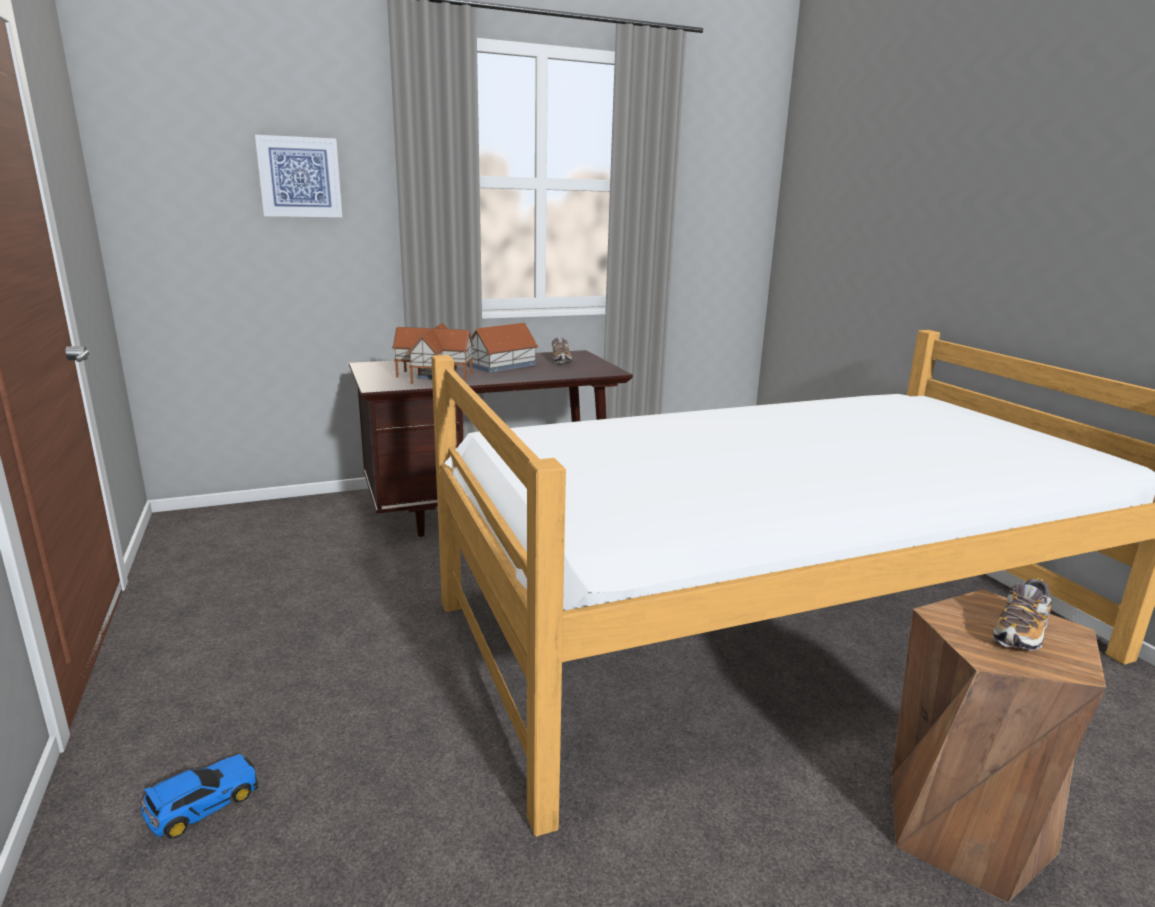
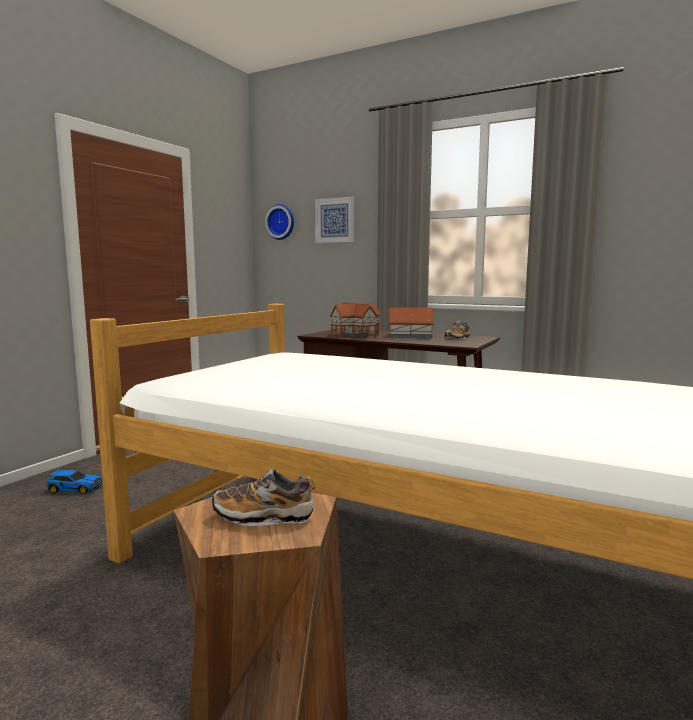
camera: 50 degrees right, 10 degrees down
(172, 171) = (281, 222): none -> wall clock

